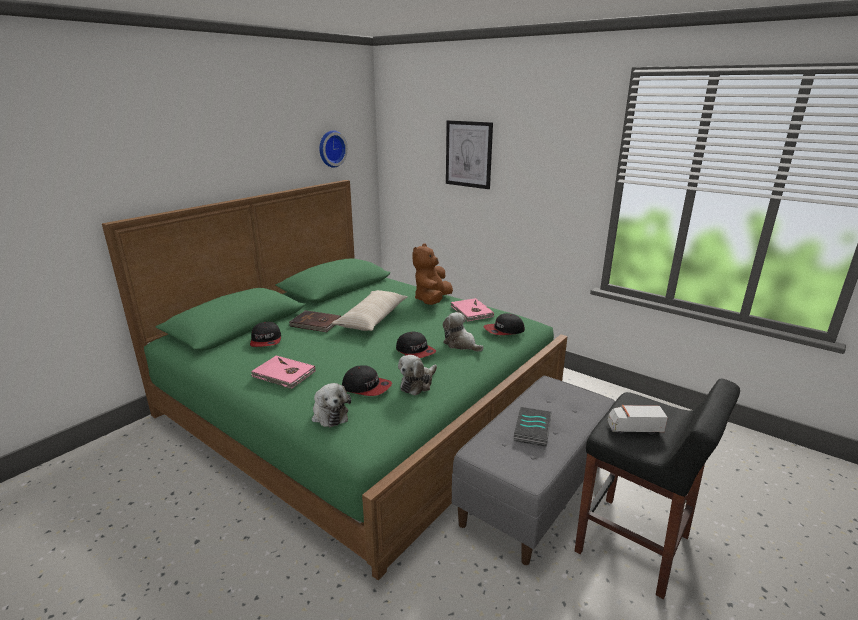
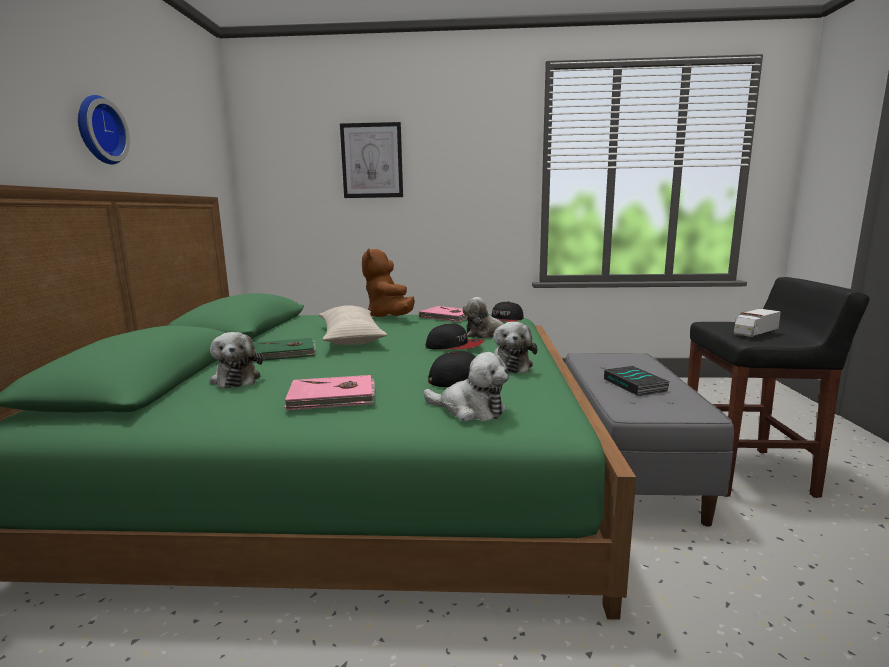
camera: 35 degrees left, 10 degrees down
(266, 340) = (236, 379): cap -> plush toy
(315, 323) = (283, 353): brown book -> green book
(331, 148) = (191, 151): wall clock -> wall clock (98, 130)

